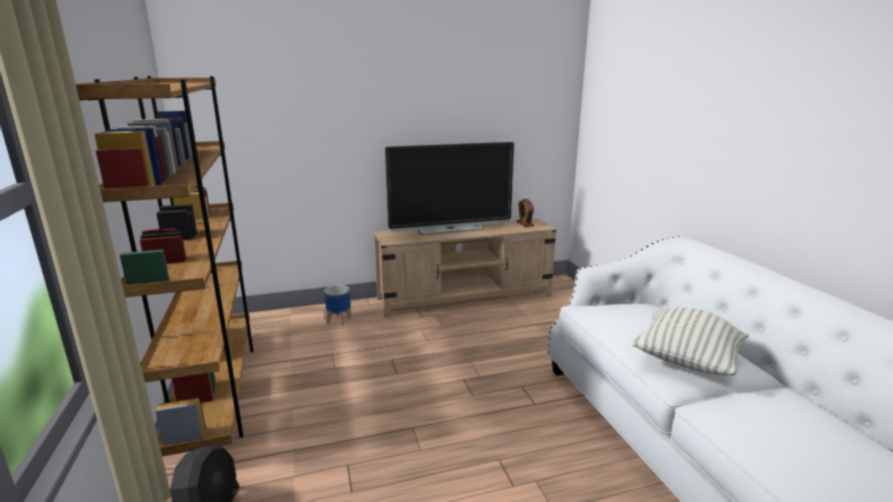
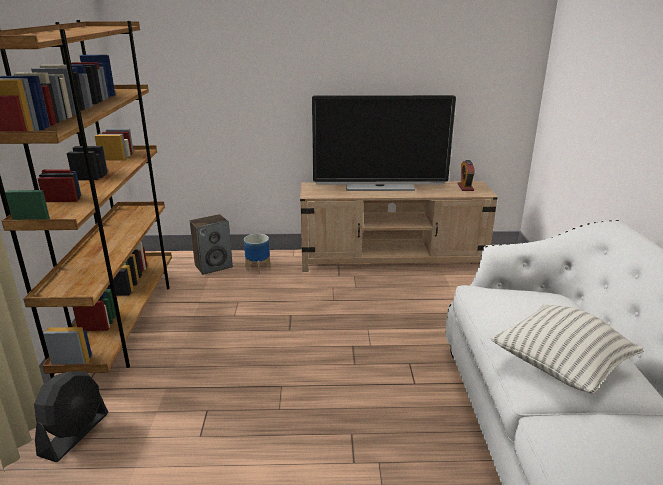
camera: 15 degrees right, 5 degrees up
(292, 323) = (213, 266): none -> speaker

